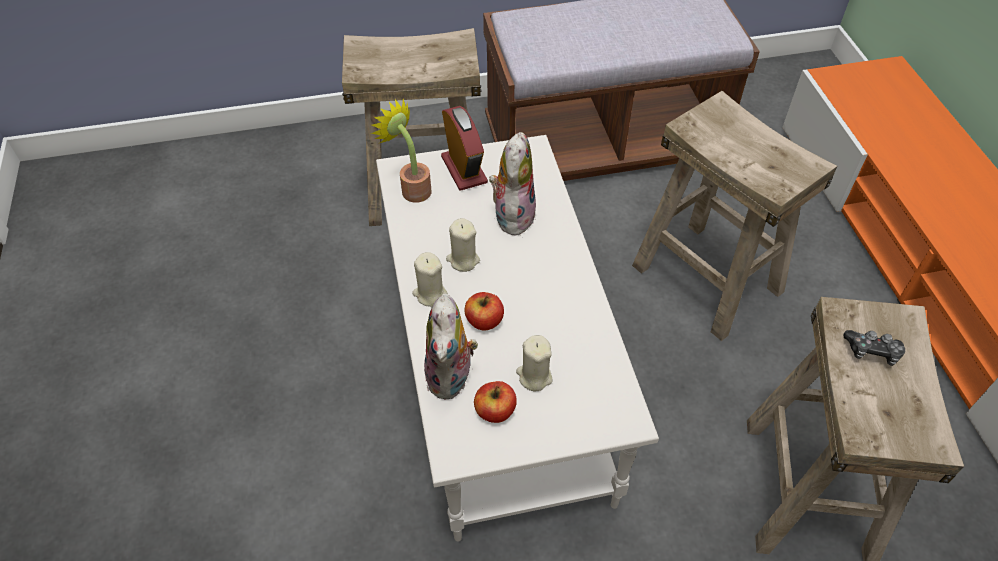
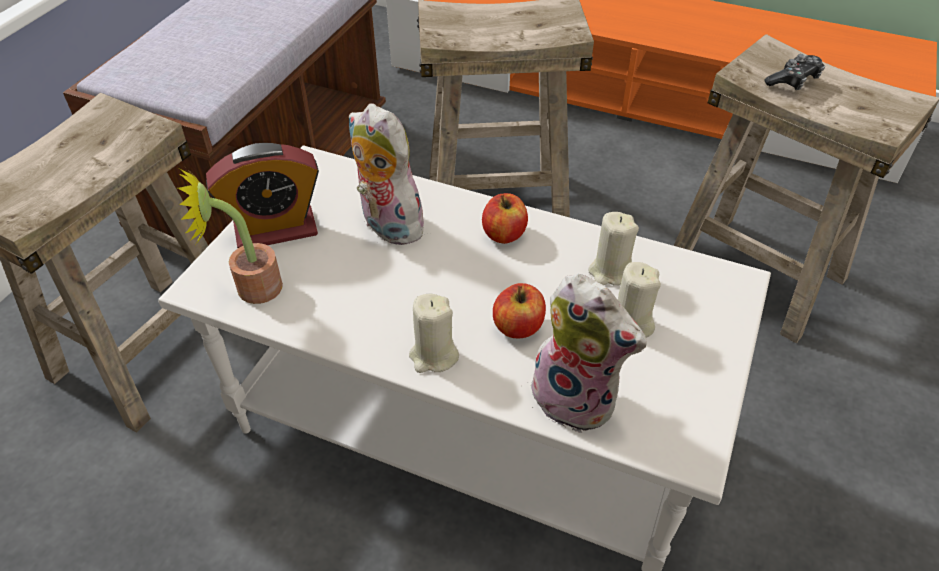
camera: 55 degrees left, 5 degrees down
(463, 260) = (411, 299): beige candle -> beige candle (610, 272)
(464, 170) = (276, 230): alarm clock -> alarm clock turned 150 degrees clockwise
(495, 411) = (655, 382): apple -> apple (504, 234)

